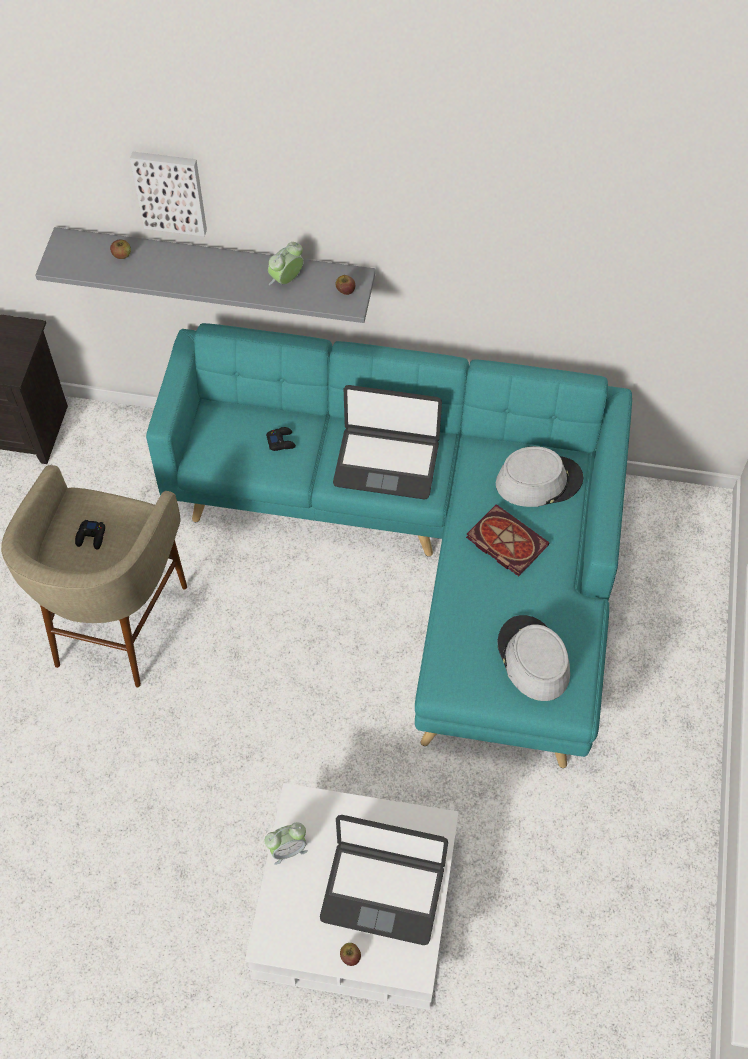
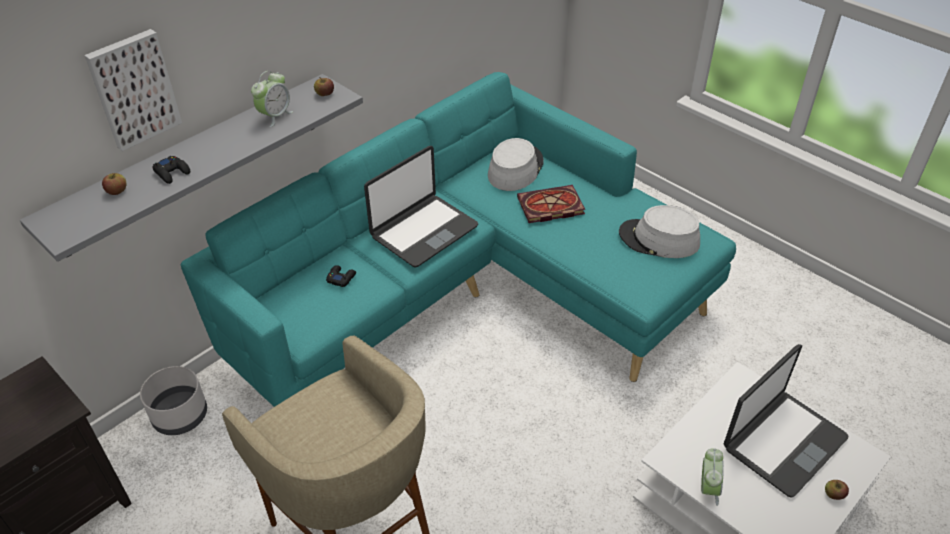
camera: 55 degrees left, 15 degrees down
(91, 537) = (323, 432): black game controller -> black game controller (172, 173)
(138, 433) = (180, 415): none -> grey planter
(286, 280) = (275, 116): alarm clock -> alarm clock turned 135 degrees counterclockwise

